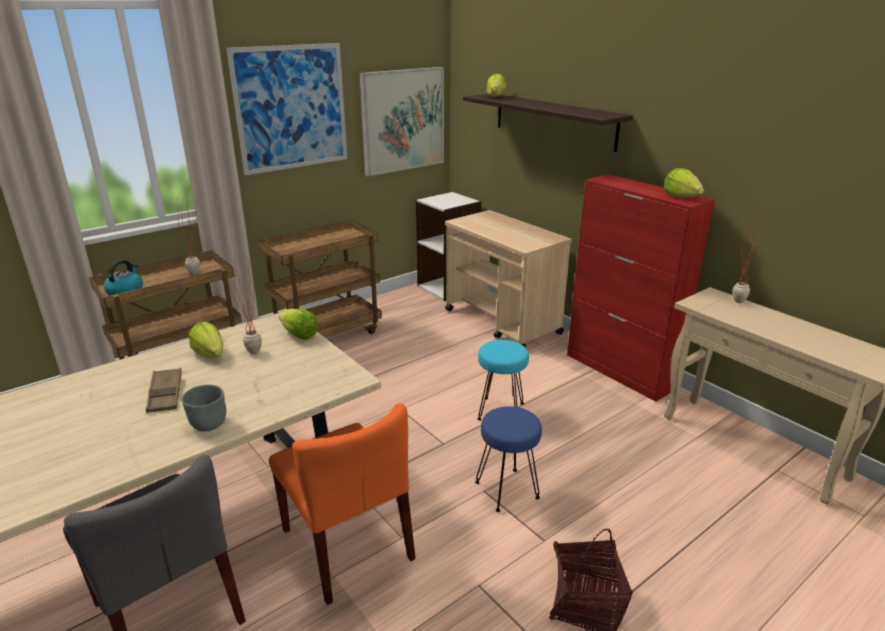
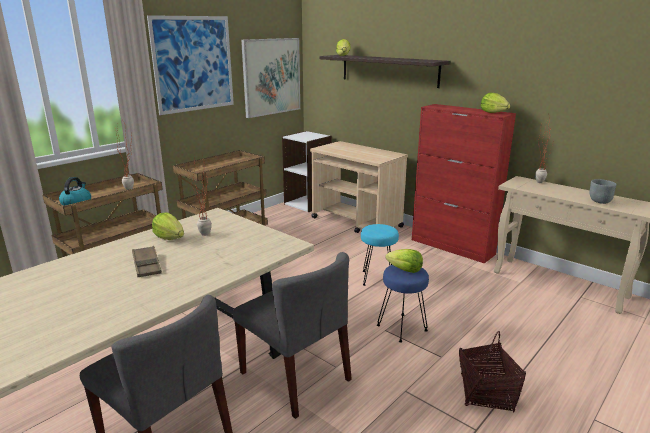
camera: 10 degrees left, 5 degrees down
(208, 425) = (193, 281): grey bowl -> grey bowl (599, 202)
(299, 335) = (235, 222): lettuce -> lettuce (405, 270)
(348, 544) = (296, 376): orange chair -> grey chair

